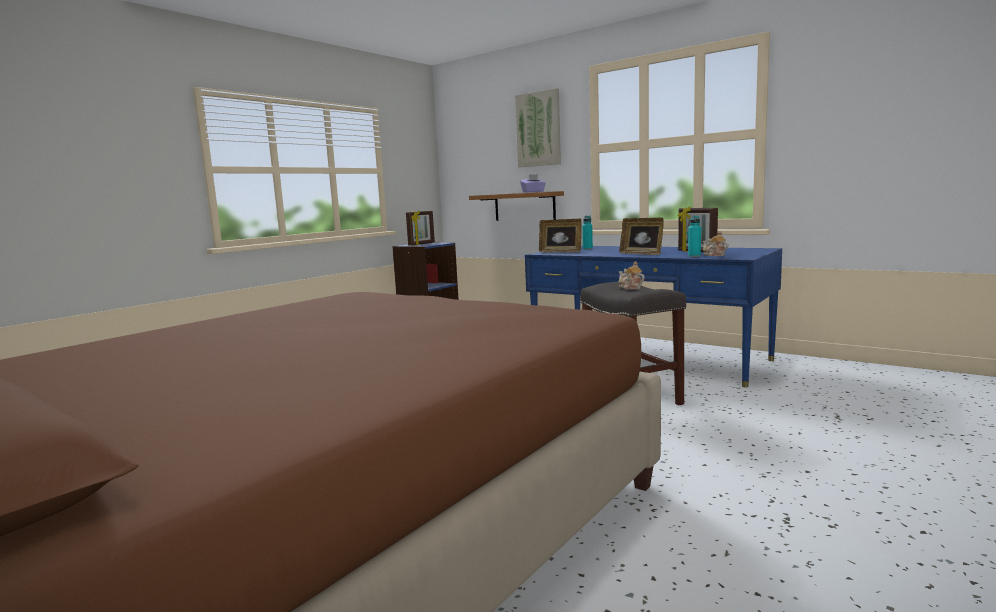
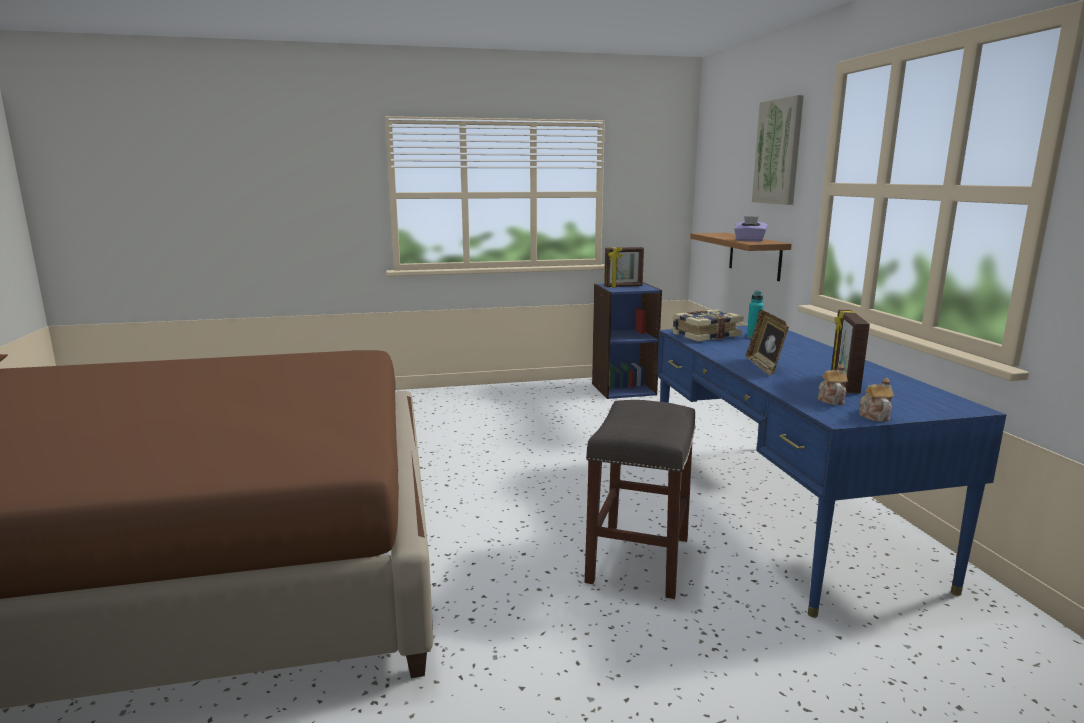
camera: 40 degrees right, 5 degrees up
(560, 252) = (705, 335): picture frame -> book
(630, 288) = (644, 418): teapot -> teapot (873, 415)
(694, 256) = (797, 393): turquoise bottle -> none

